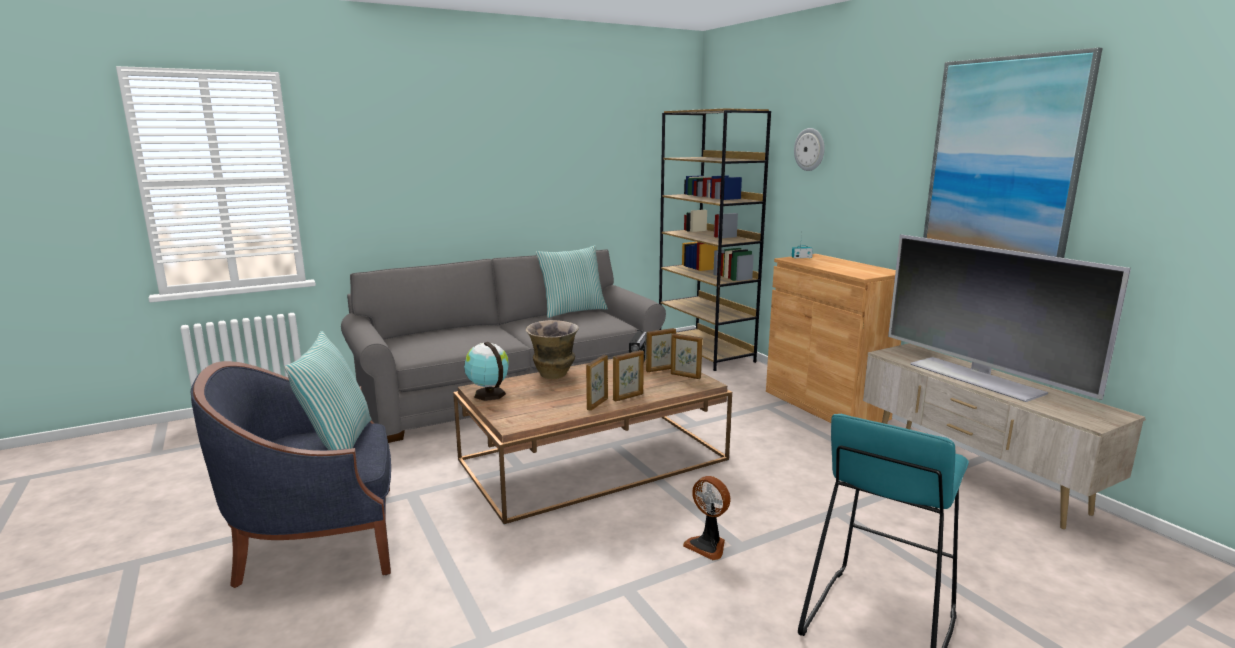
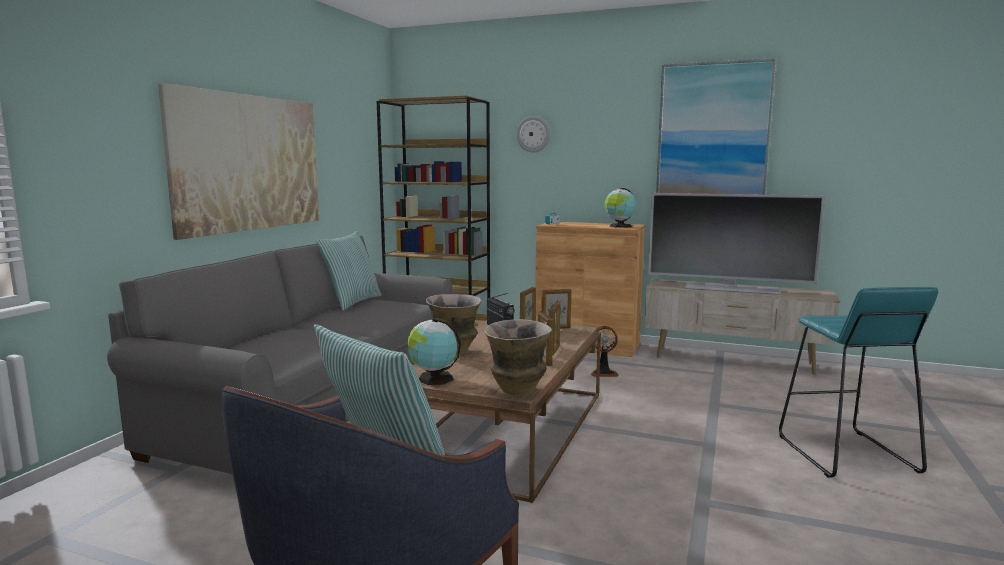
camera: 40 degrees left, 5 degrees down
(502, 180) = (250, 163): none -> picture
(515, 423) = (517, 391): none -> vase
(708, 545) = (691, 452): fan -> fan (603, 373)
(862, 271) = (619, 226): none -> globe

